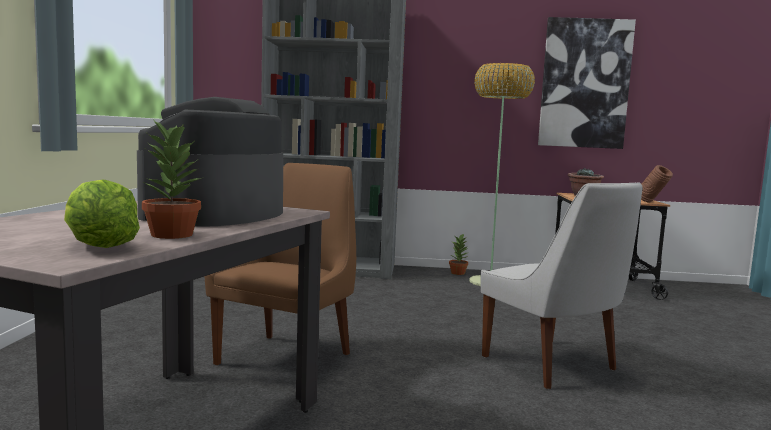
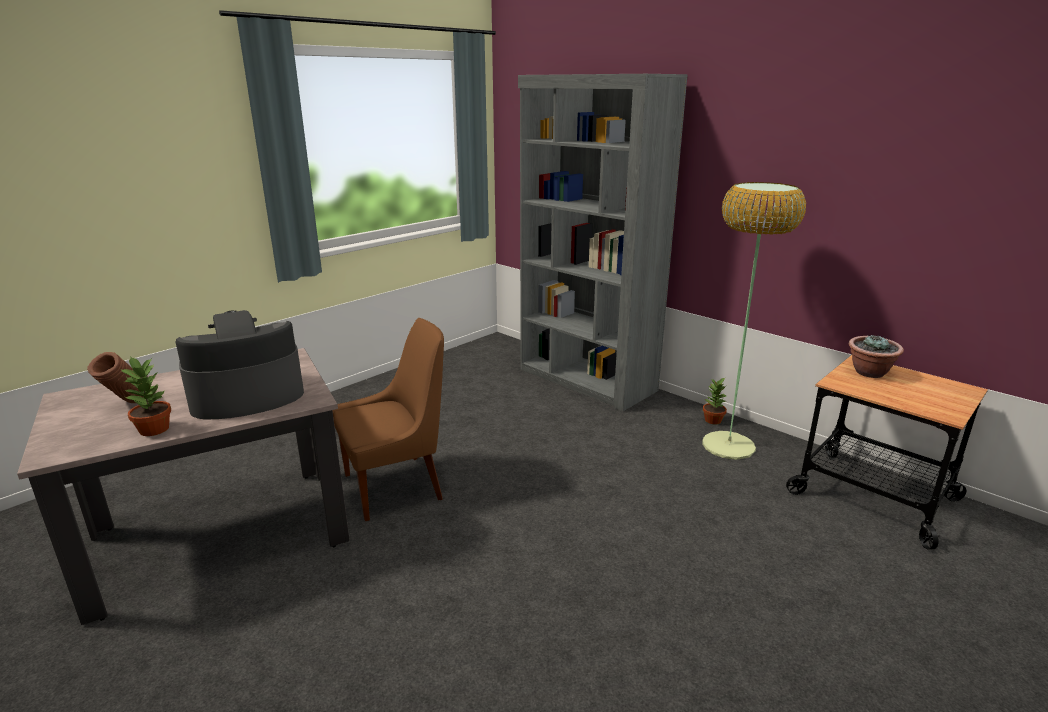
camera: 40 degrees right, 15 degrees up
(99, 247) = (91, 440): lettuce -> none
(552, 365) = (589, 587): white chair -> none
(584, 84) = (924, 205): picture -> none
(651, 202) = (940, 415): brown vase -> brown vase (128, 405)

